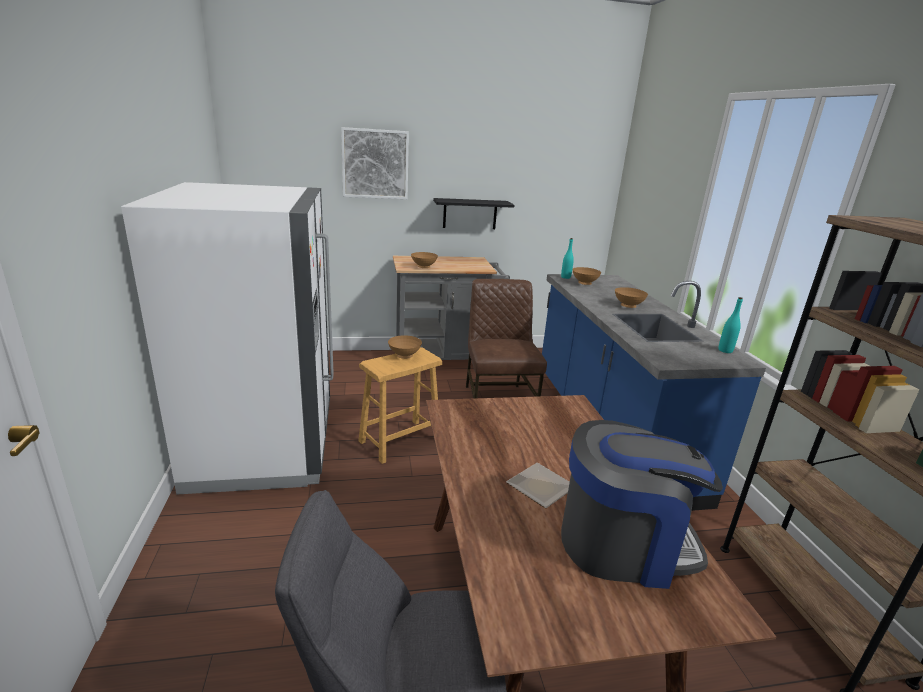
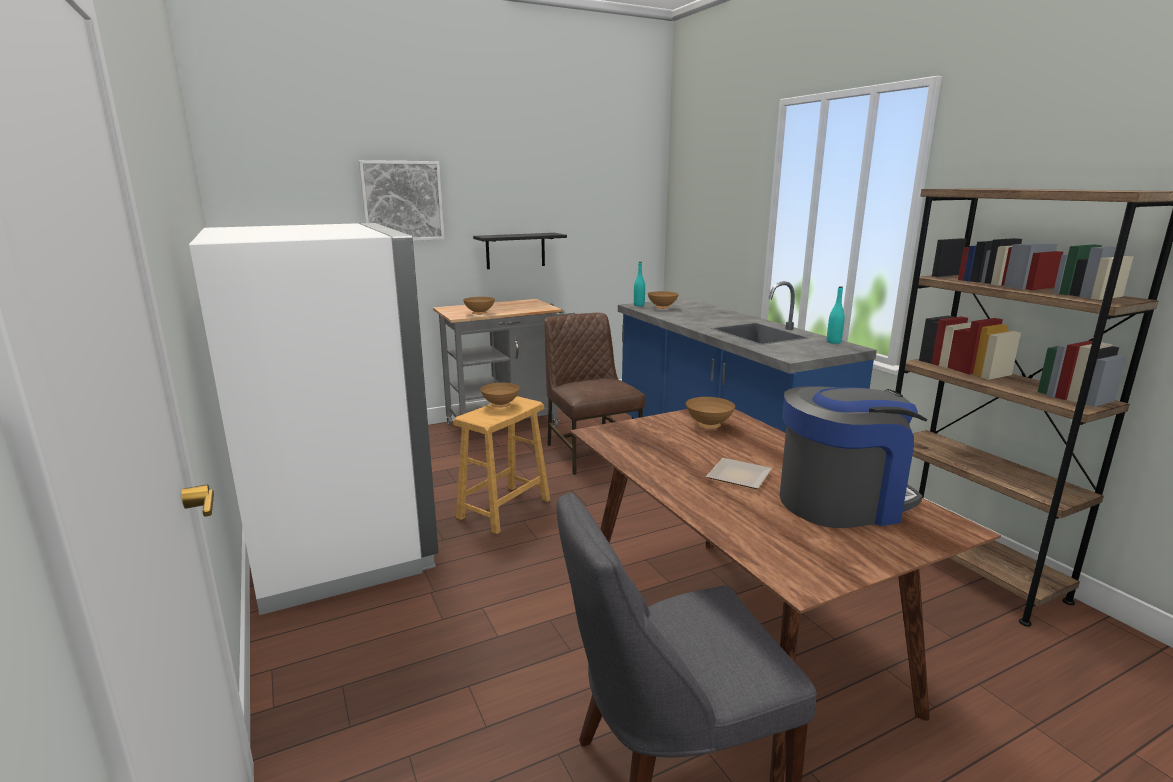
camera: 15 degrees left, 5 degrees down
(628, 306) = (720, 321): brown bowl -> brown bowl (708, 426)

